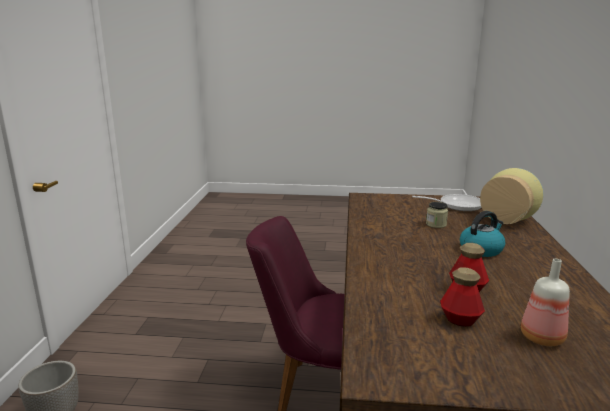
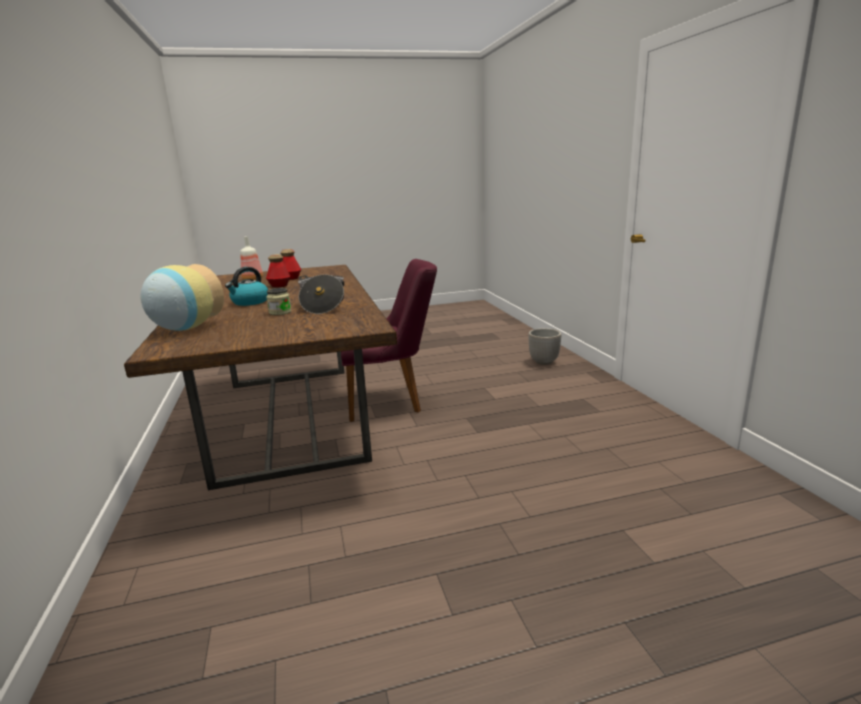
camera: 160 degrees right, 0 degrees up
(396, 227) = (323, 305): none -> cooking pot
(457, 205) = (237, 335): frying pan -> none

